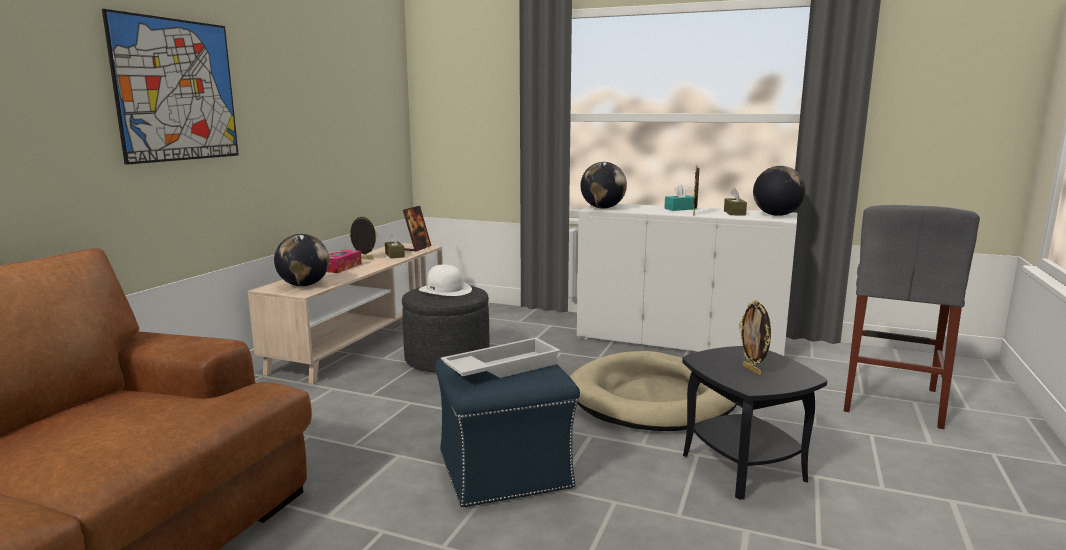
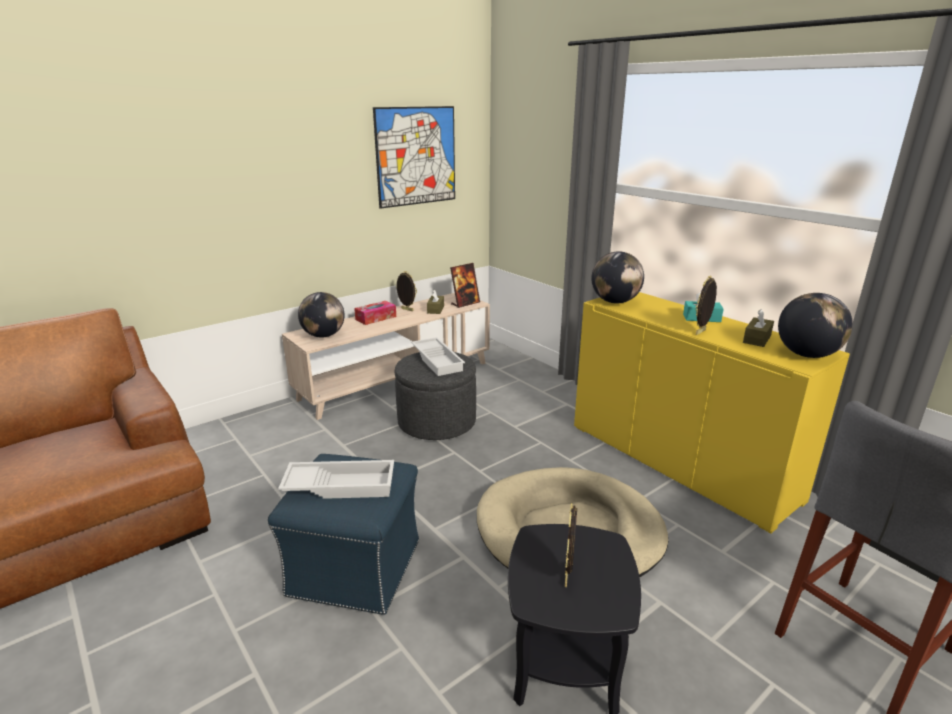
camera: 30 degrees right, 10 degrees up
(177, 90) = (210, 170): picture -> picture (416, 156)
(445, 290) = (438, 360): white hat -> white tray
(679, 341) = (679, 461): white cabinet -> yellow cabinet

